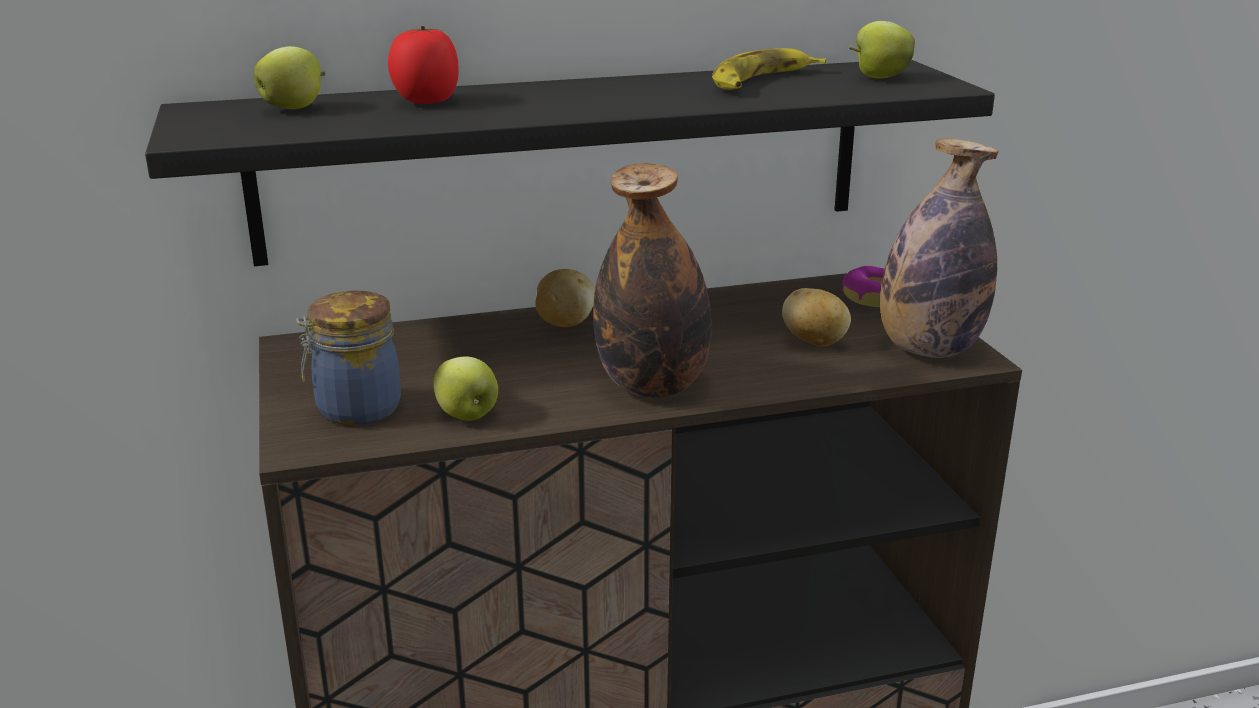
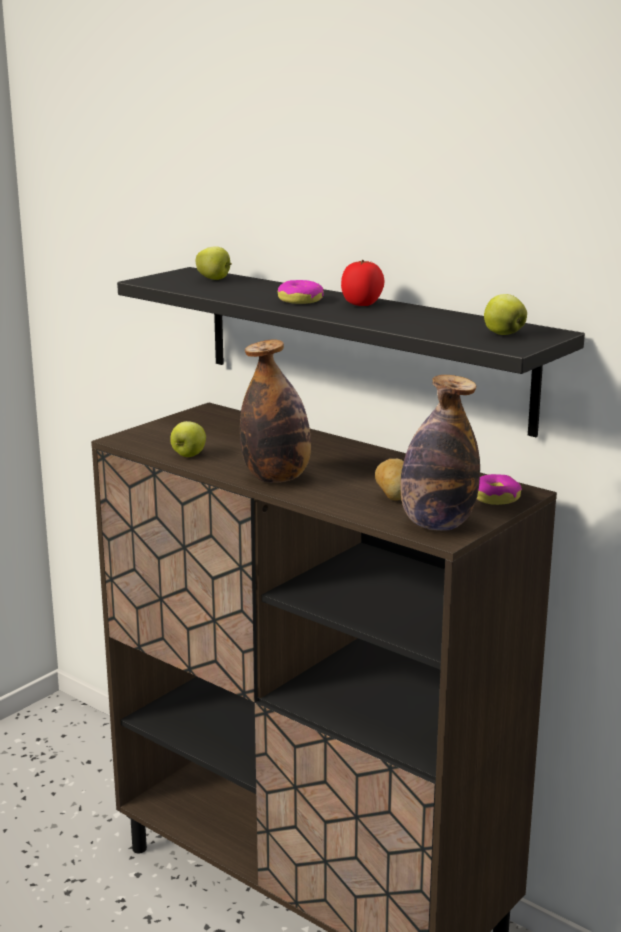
camera: 55 degrees right, 5 degrees down
(355, 409) = (165, 437): jar -> none
(427, 101) = (266, 289): tomato -> tomato (362, 304)
(534, 102) = (300, 300): none -> donut
(564, 323) = (320, 444): potato -> none
(762, 81) = (435, 319): banana -> none

